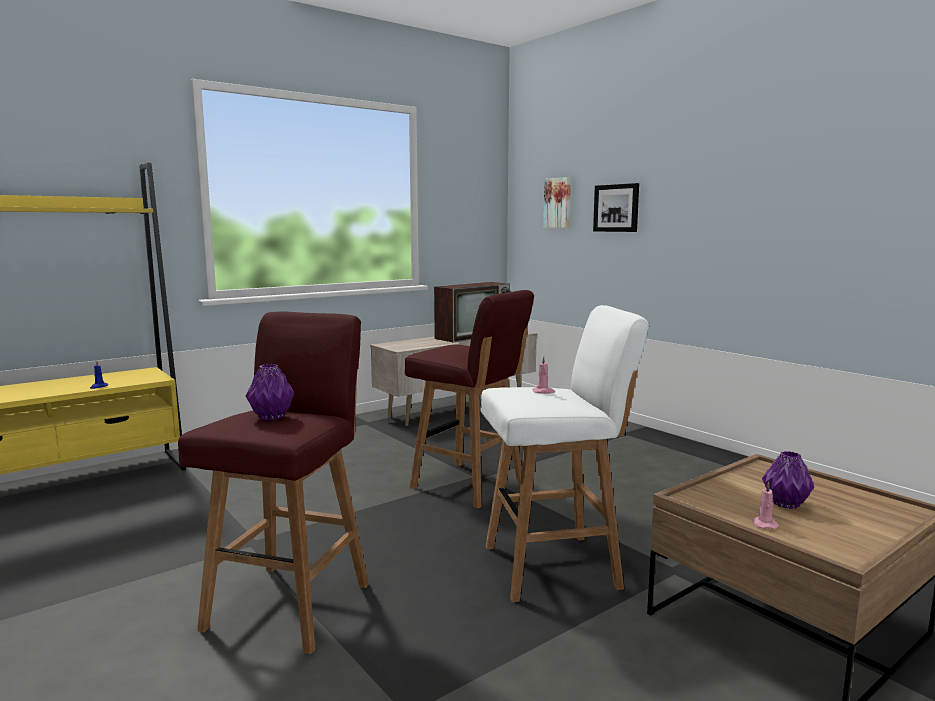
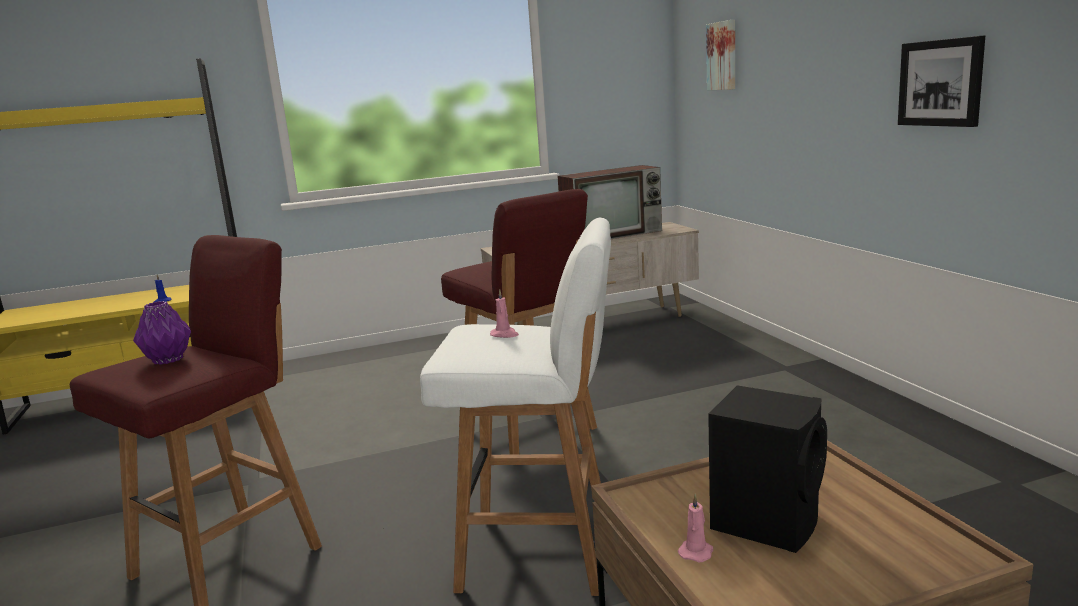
camera: 20 degrees right, 5 degrees up
(616, 208) = (784, 59): picture -> picture (941, 83)
(785, 503) = (767, 520): purple vase -> black speaker

